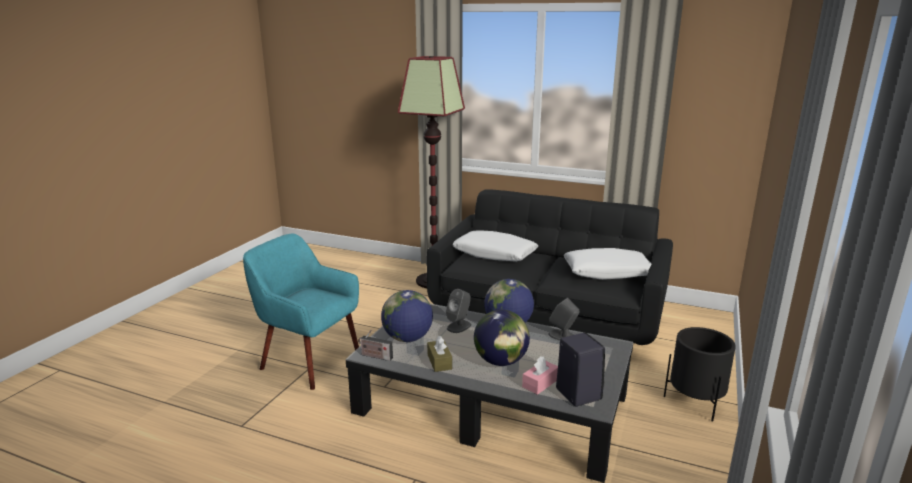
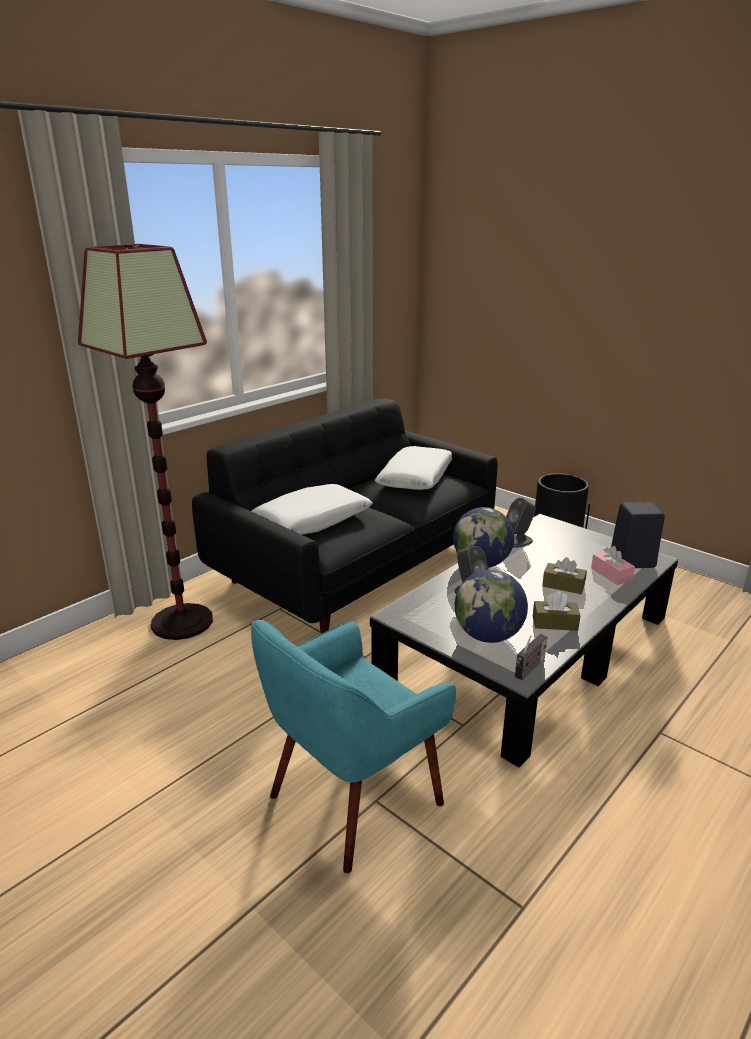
camera: 70 degrees left, 5 degrees up
(501, 361) = (563, 585): globe -> brown tissue box

